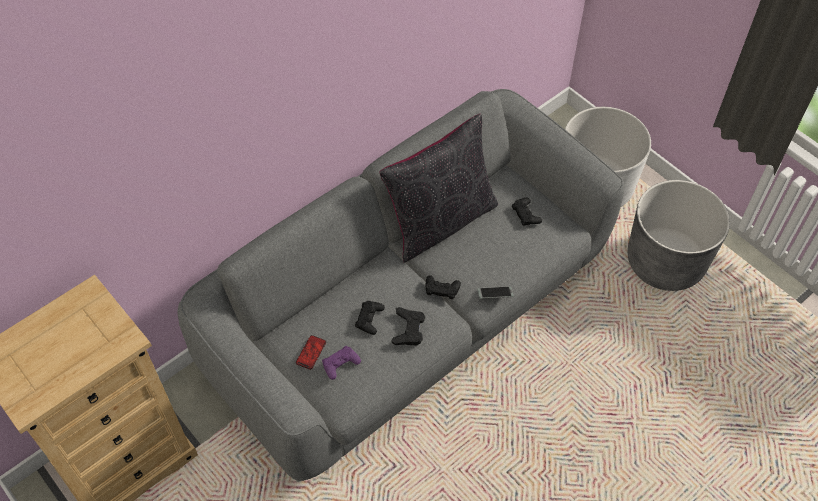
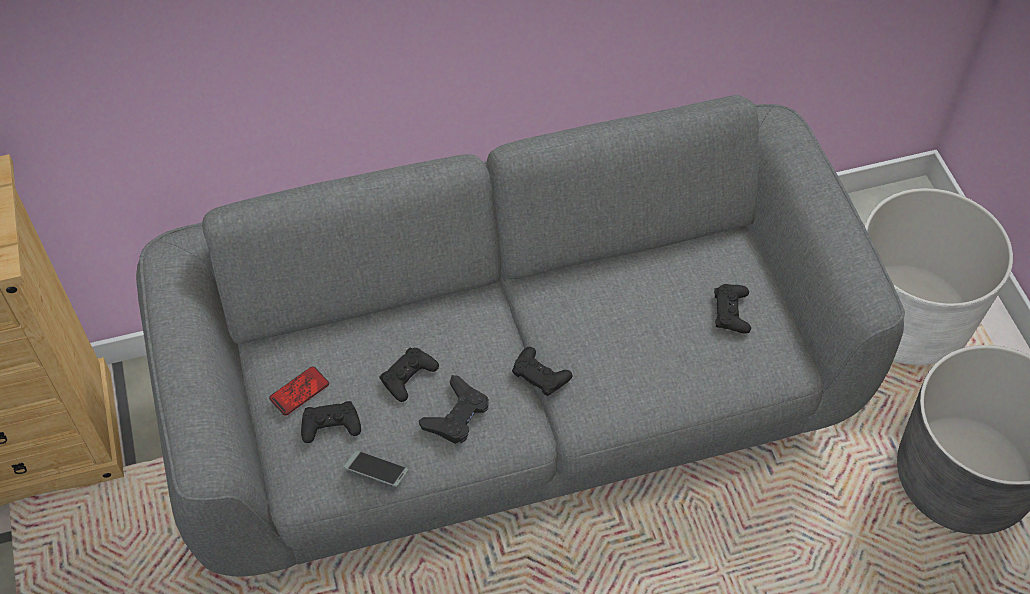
camera: 25 degrees right, 0 degrees up
(340, 364) = (331, 425): purple game controller -> black game controller
(440, 221) = (594, 273): black pillow -> none
(495, 294) = (616, 415): phone -> phone (376, 471)

